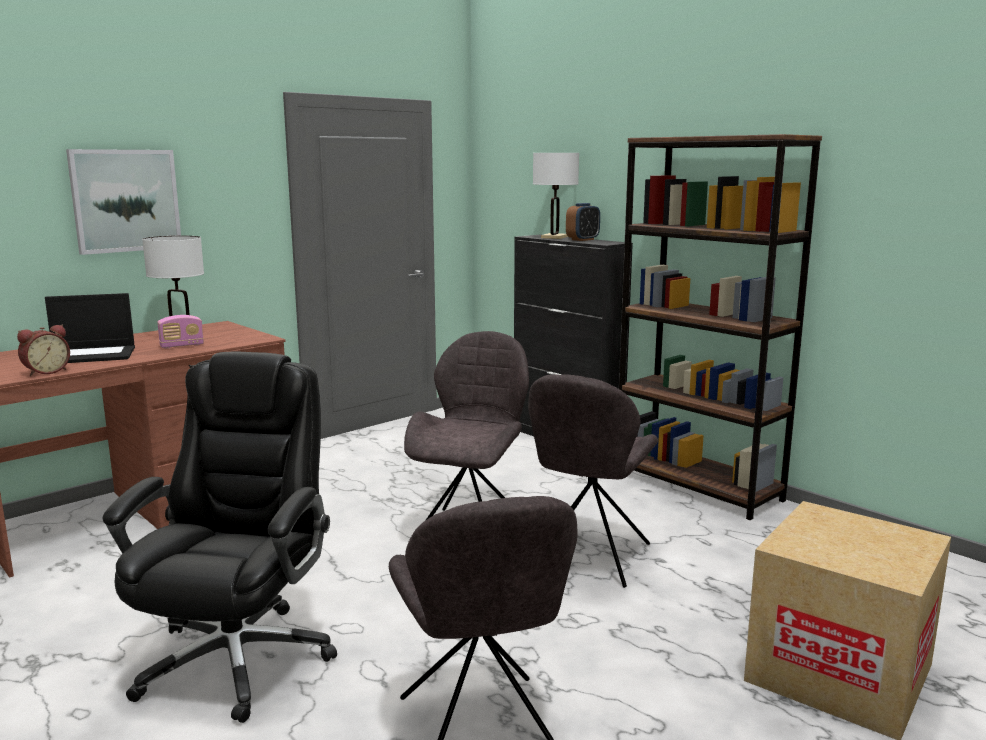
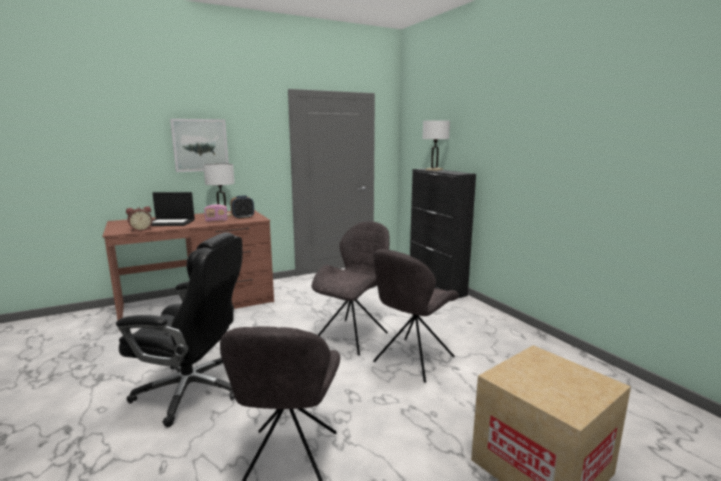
camera: 15 degrees right, 0 degrees up
(238, 657) = (192, 391): black office chair -> black office chair turned 75 degrees clockwise
(582, 239) = (448, 171): alarm clock -> alarm clock (243, 217)
(697, 486) = (502, 323): brown bookcase -> none

